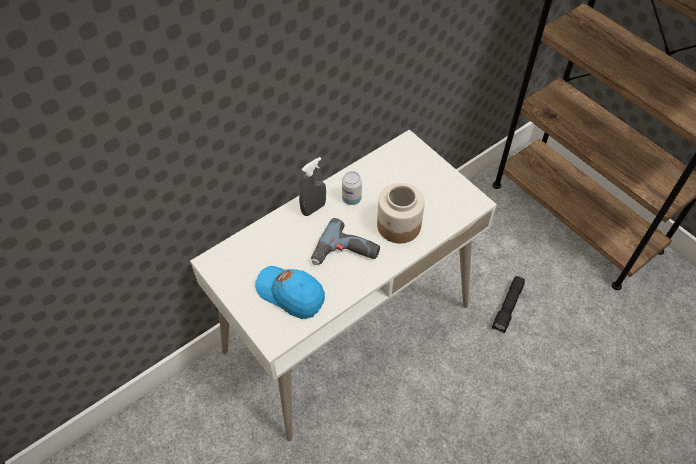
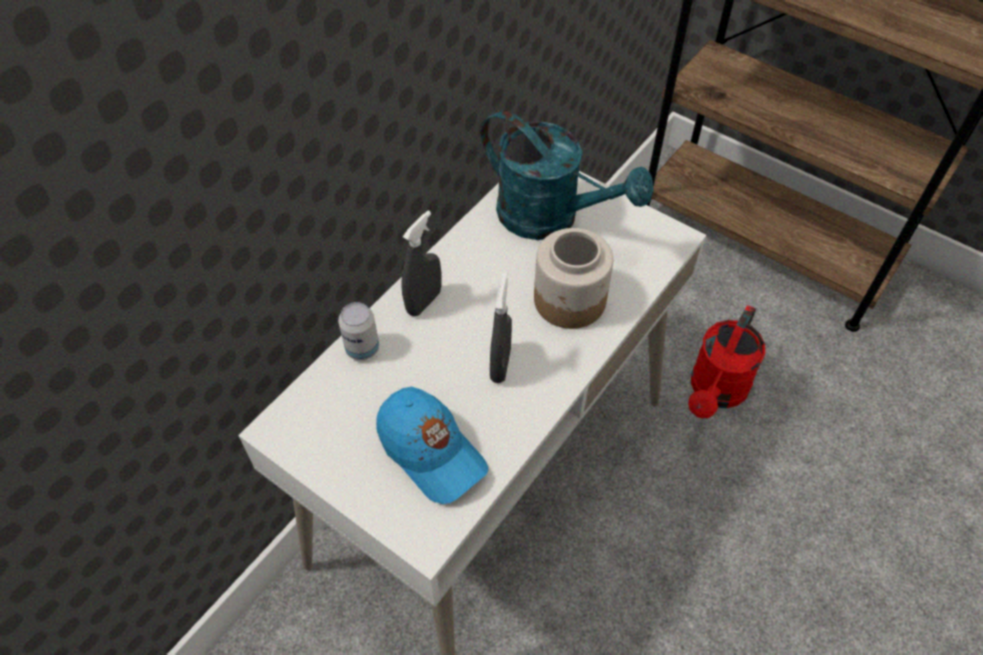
camera: 15 degrees left, 0 degrees up
(291, 294) = (431, 452): blue cap -> blue cap turned 150 degrees counterclockwise
(345, 254) = (500, 365): power drill -> grey spray bottle
(351, 199) = (480, 273): can -> can (362, 348)
(405, 174) = (551, 217): none -> turquoise watering can
(508, 308) = (715, 392): black flashlight -> red watering can

